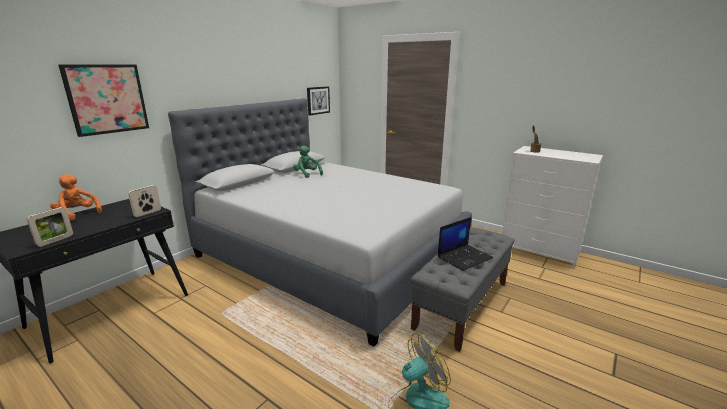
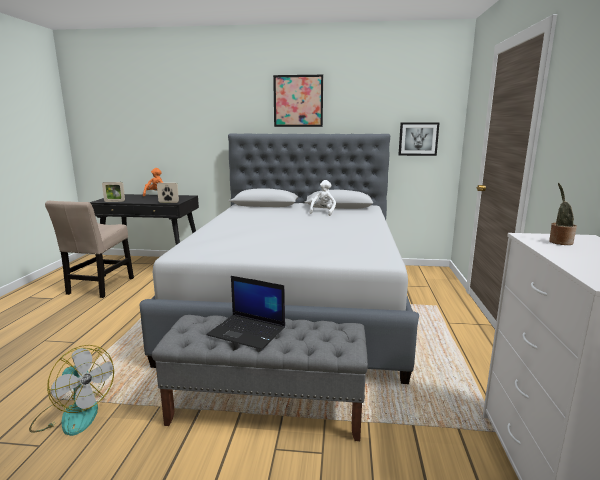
camera: 60 degrees right, 5 degrees down
(107, 99) = (192, 121): picture -> picture (298, 101)
(114, 365) = (99, 287): none -> beige chair
(307, 174) = (323, 212): green plush toy -> white plush toy

